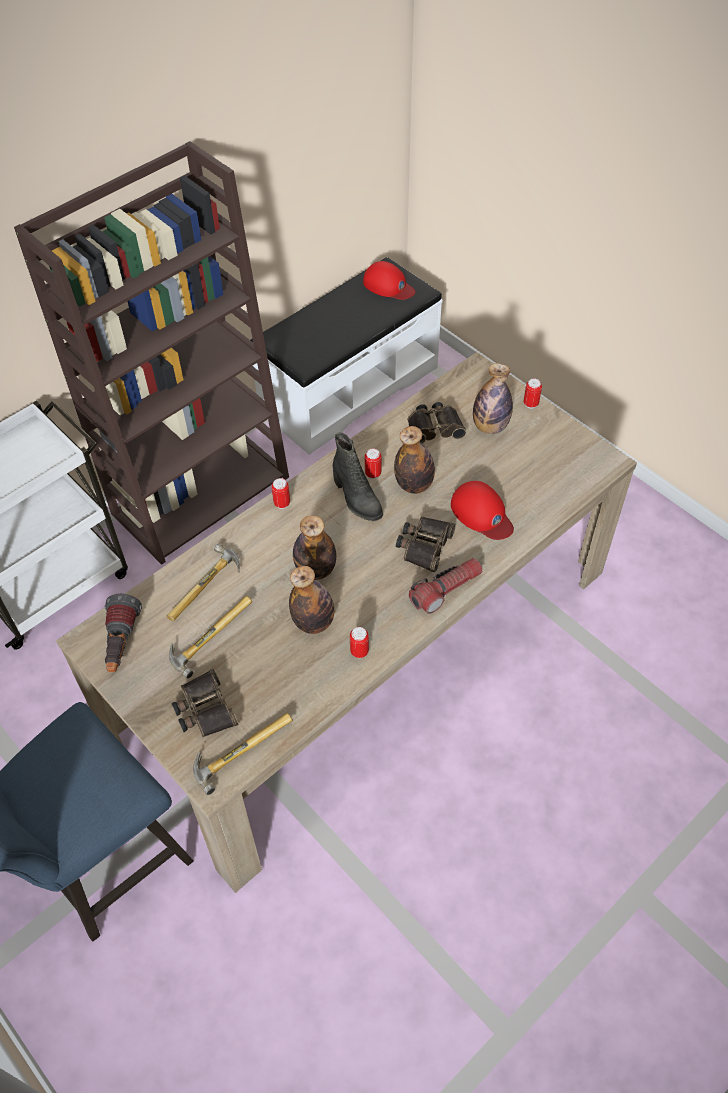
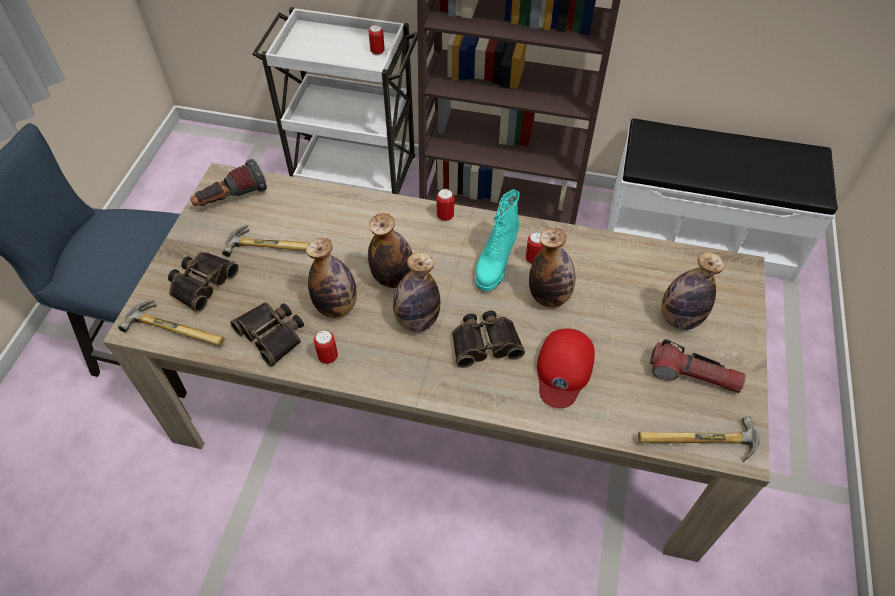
camera: 55 degrees right, 0 degrees up
(207, 589) = (319, 219): hammer -> hammer (699, 446)
(356, 499) = (495, 263): black boot -> turquoise boot
(370, 576) = (416, 320): none -> bottle
(388, 285) = (797, 167): red cap -> none
(434, 427) = (633, 275): binoculars -> binoculars (272, 334)
(445, 590) = (446, 388): flashlight -> flashlight (693, 375)
(530, 404) = (745, 337): can -> can (377, 52)

